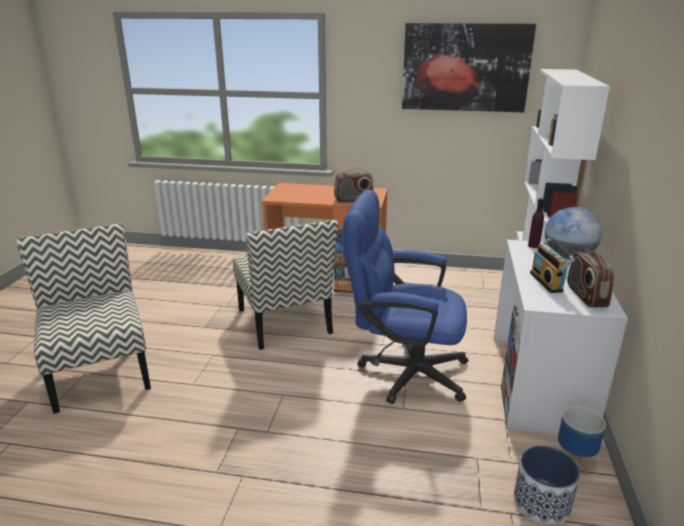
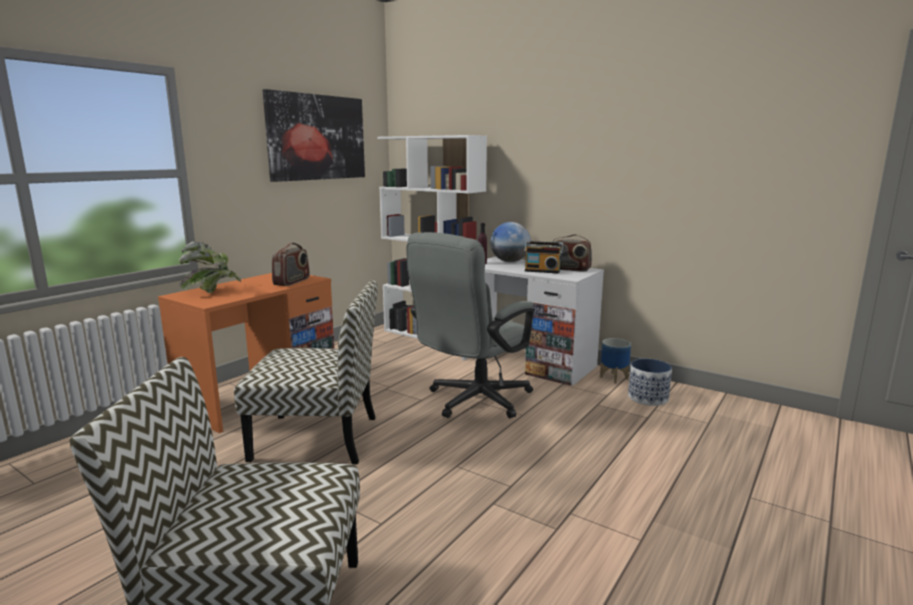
camera: 65 degrees left, 10 degrees down
(304, 189) = (212, 291): none -> potted plant
(403, 371) = (472, 402): blue office chair -> grey office chair

